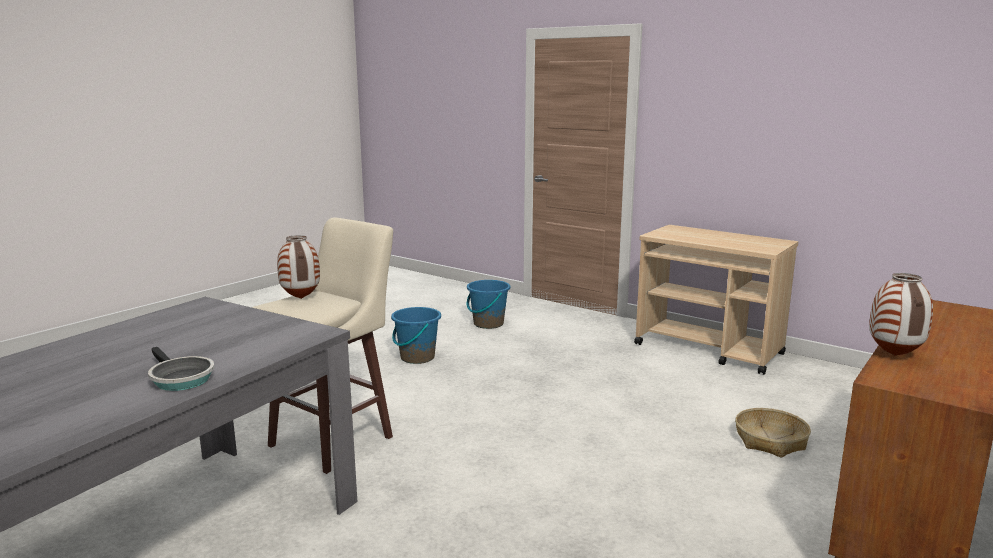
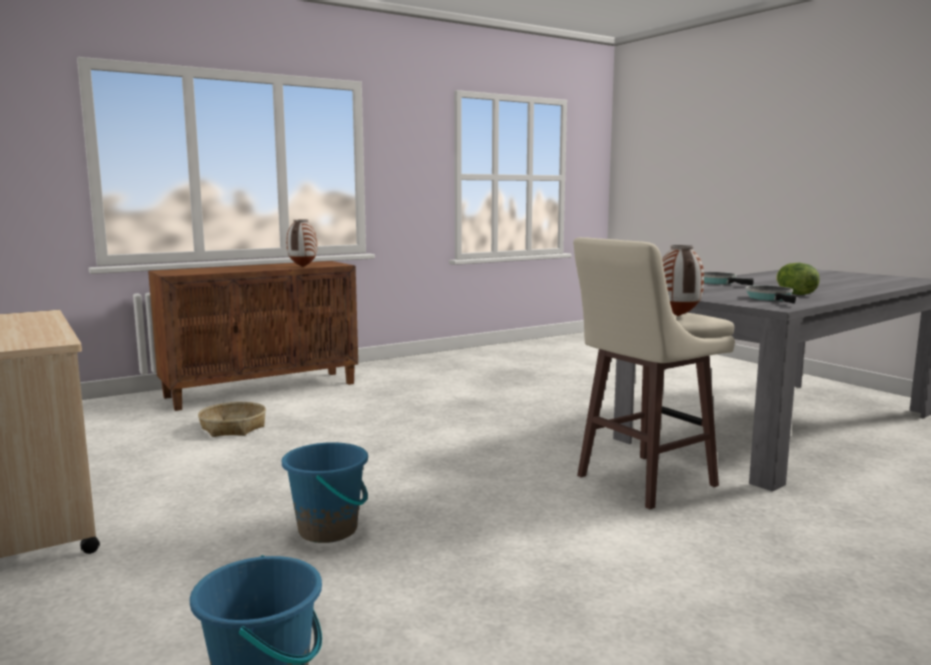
camera: 160 degrees left, 5 degrees down
(127, 341) = (794, 294): none -> lettuce
(180, 323) = (770, 298): none -> frying pan
(417, 357) = (506, 595): blue bucket -> blue bucket (328, 530)

